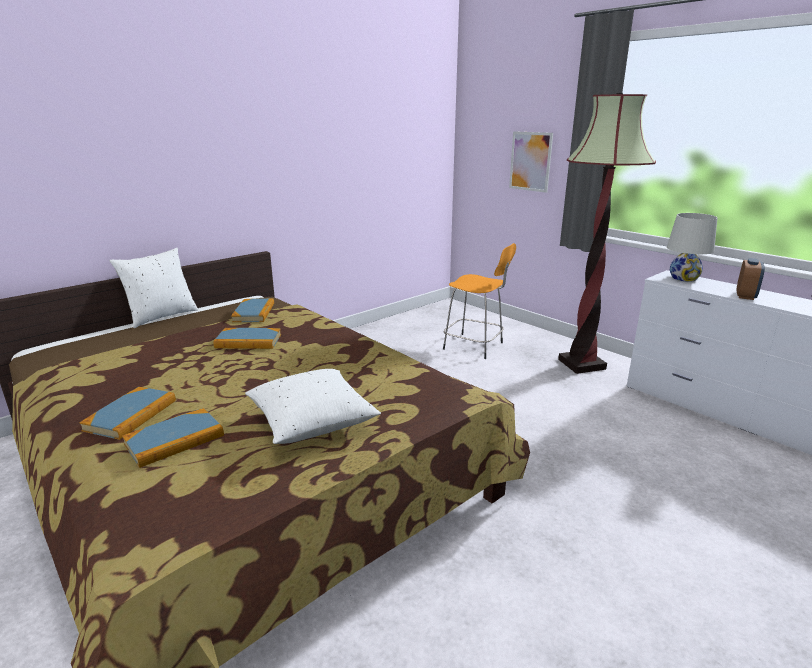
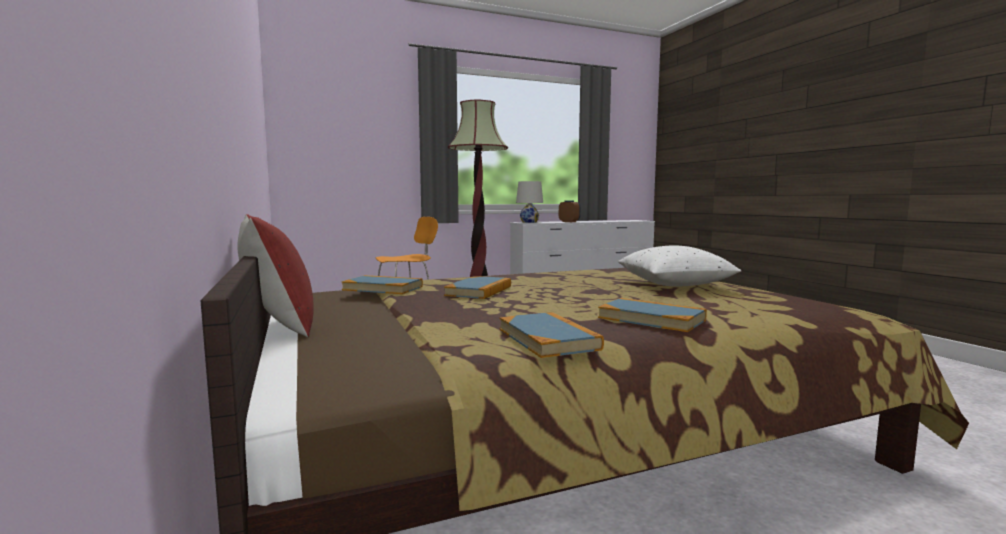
camera: 70 degrees left, 15 degrees down
(161, 316) = (278, 326): white pillow -> red pillow
(174, 440) = (705, 308): book -> book (548, 339)
(530, 161) = (371, 157): picture -> none

